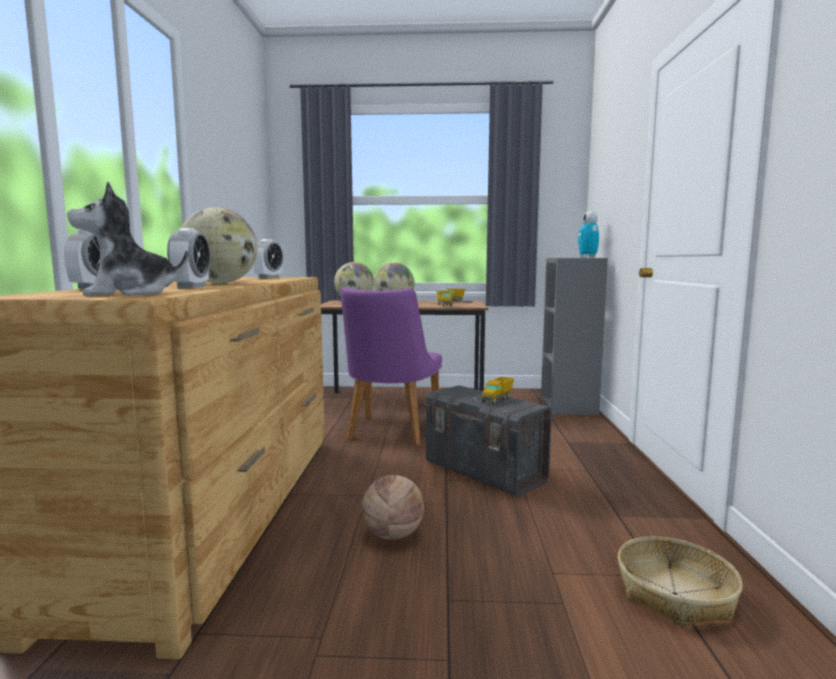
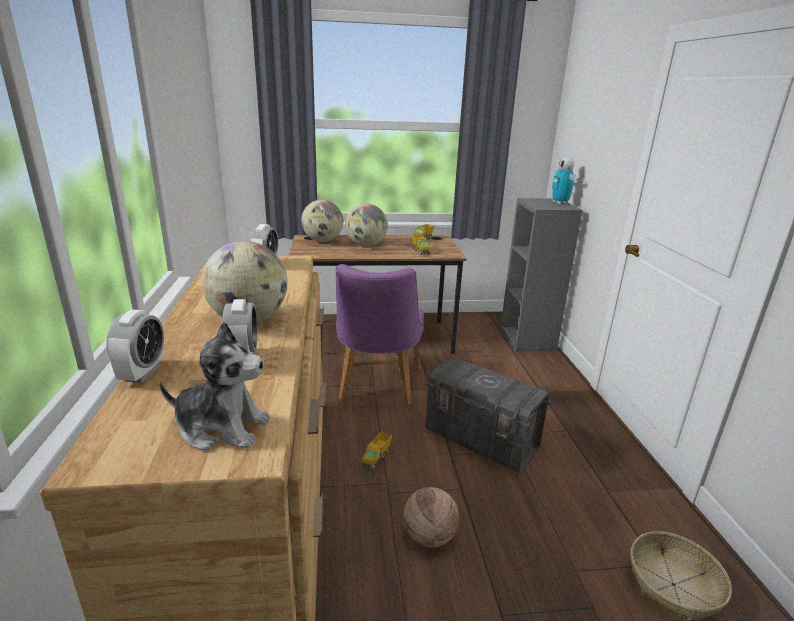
camera: 10 degrees left, 15 degrees up
(130, 293) = (222, 427): plush toy -> plush toy turned 135 degrees counterclockwise
(497, 399) = (499, 382): toy truck -> toy truck (376, 458)

